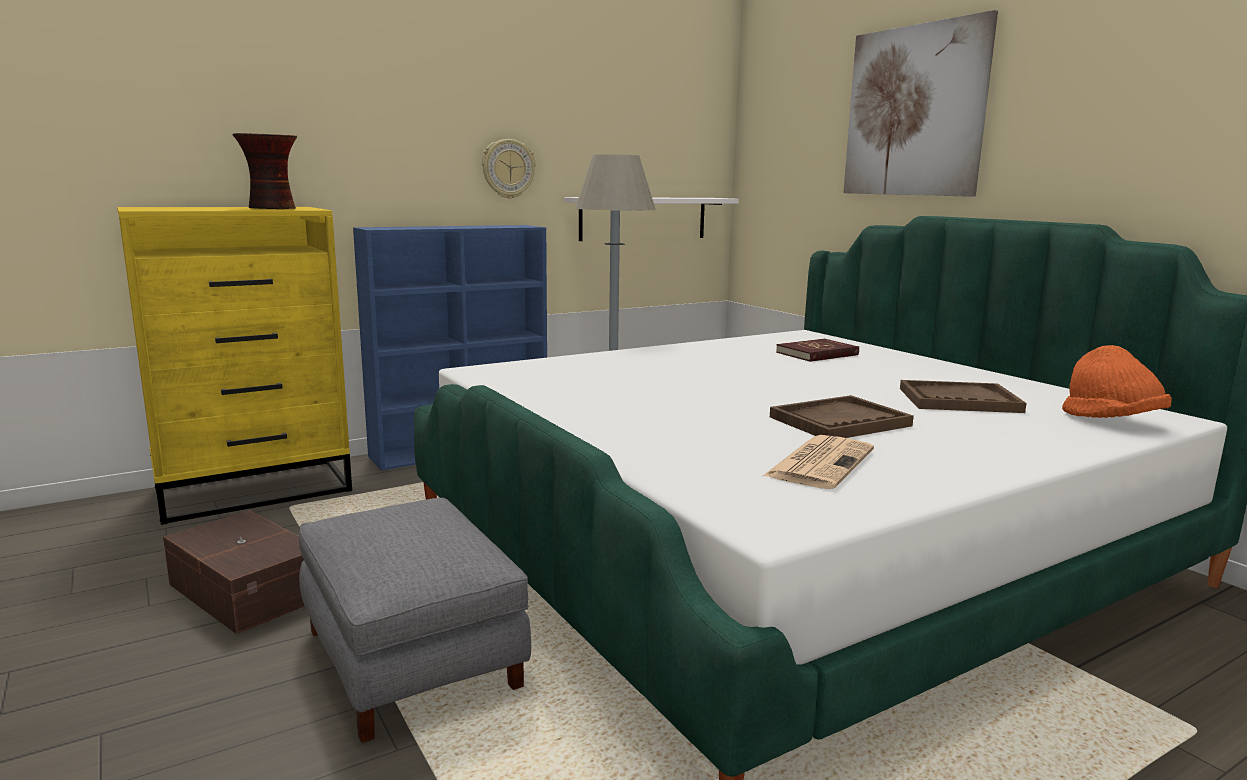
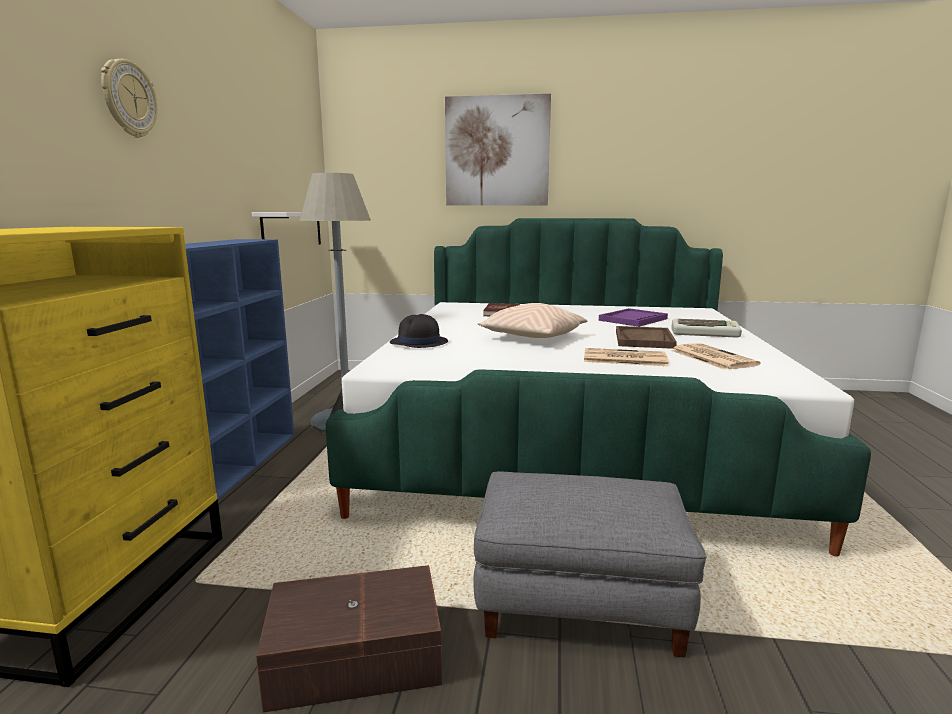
camera: 50 degrees left, 0 degrees up
(272, 208) = (93, 227): vase -> none
(508, 169) = (216, 184): wall clock -> wall clock (128, 99)
(595, 360) = (419, 343): none -> black hat
(705, 428) = (623, 358): none -> newspaper
(717, 384) = (532, 338): none -> beige pillow
(958, 400) = (633, 319): brown tray -> purple tray
(979, 442) = (705, 333): none -> keyboard
(1111, 421) = (695, 315): orange hat -> none

